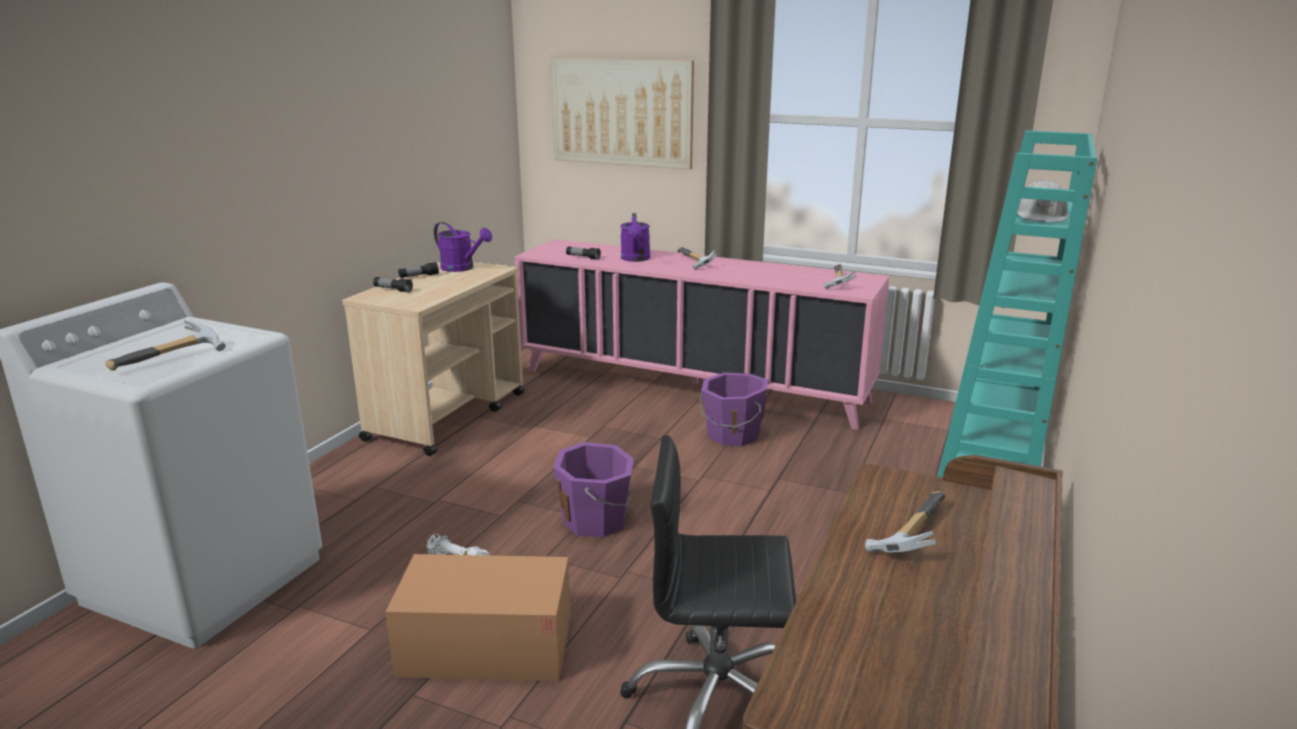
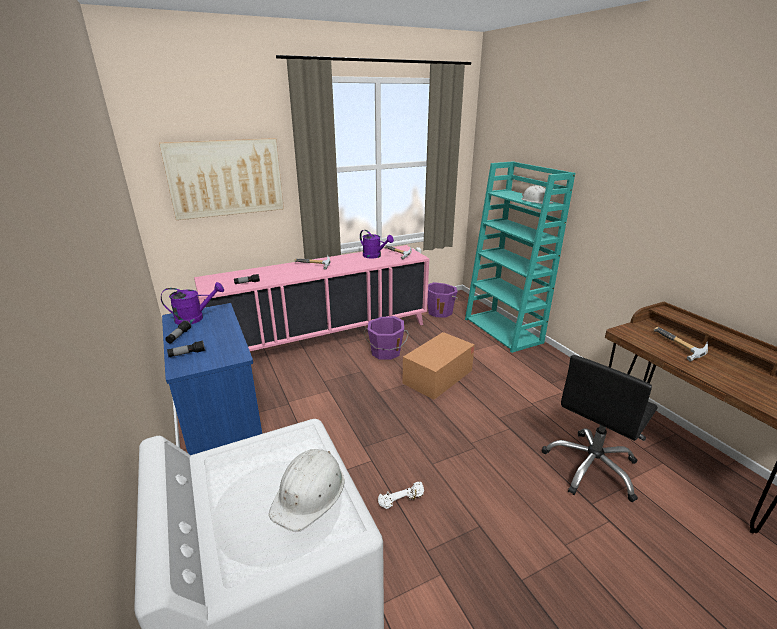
camera: 50 degrees left, 5 degrees up
(172, 359) = (309, 492): hammer -> white hard hat
(448, 415) = (222, 427): beige cart -> blue cart
(486, 646) = (497, 526): cardboard box -> cardboard box (438, 376)
(596, 520) = (415, 429): purple bucket -> purple bucket (440, 312)
(635, 259) = (279, 273): purple watering can -> purple watering can (374, 256)

